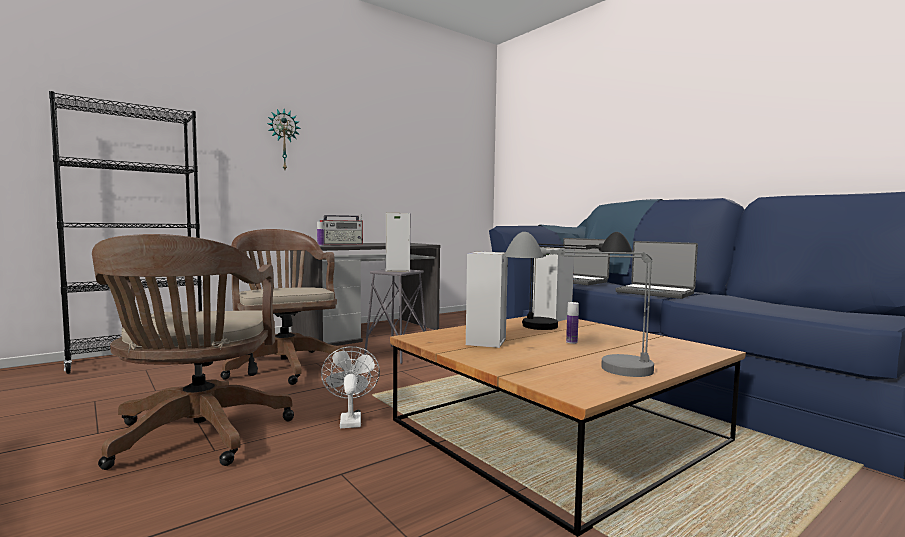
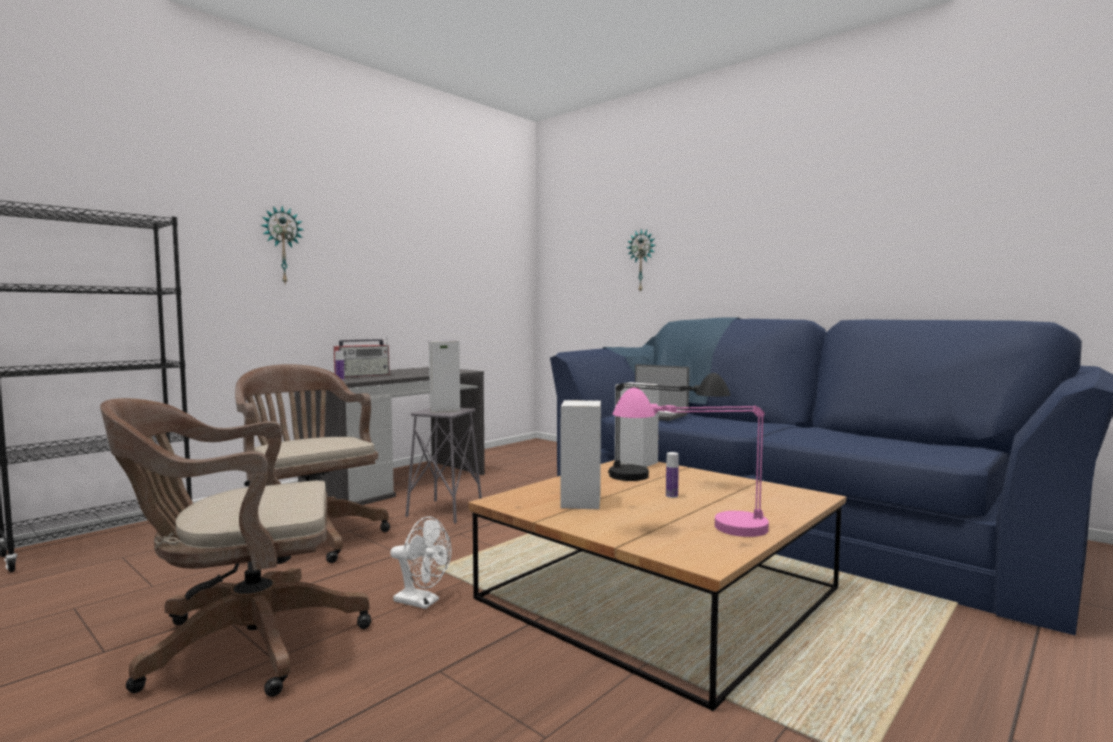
camera: 10 degrees left, 0 degrees up
(197, 437) = (242, 644): brown office chair -> brown office chair turned 90 degrees clockwise
(350, 419) = (422, 602): white fan -> white fan turned 135 degrees clockwise
(581, 155) = (642, 261): none -> wall clock
(581, 367) = (695, 529): grey table lamp -> pink table lamp
(655, 292) = (744, 429): laptop -> none

